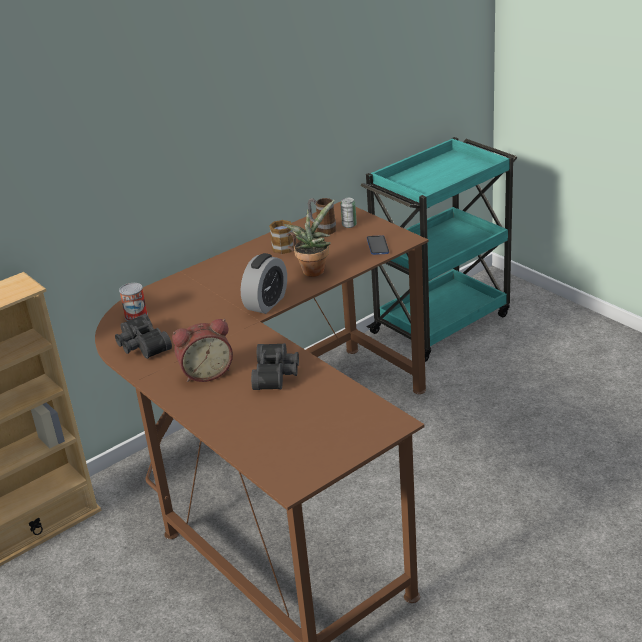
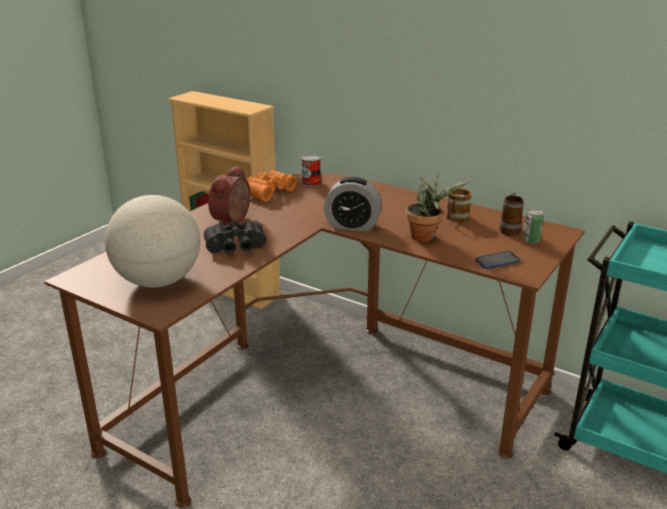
camera: 70 degrees right, 5 degrees down
(141, 346) = (267, 192): black binoculars -> orange binoculars
(206, 372) = (234, 220): alarm clock -> alarm clock turned 60 degrees clockwise
(328, 424) = (158, 281): none -> globe

